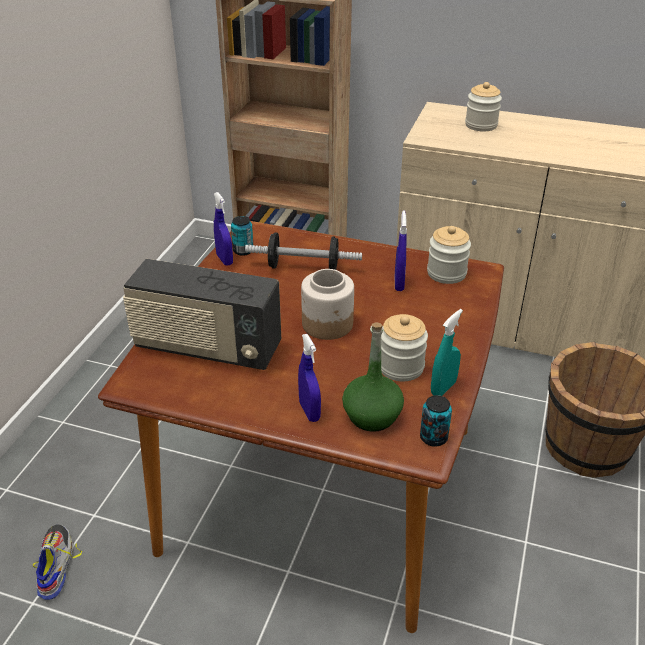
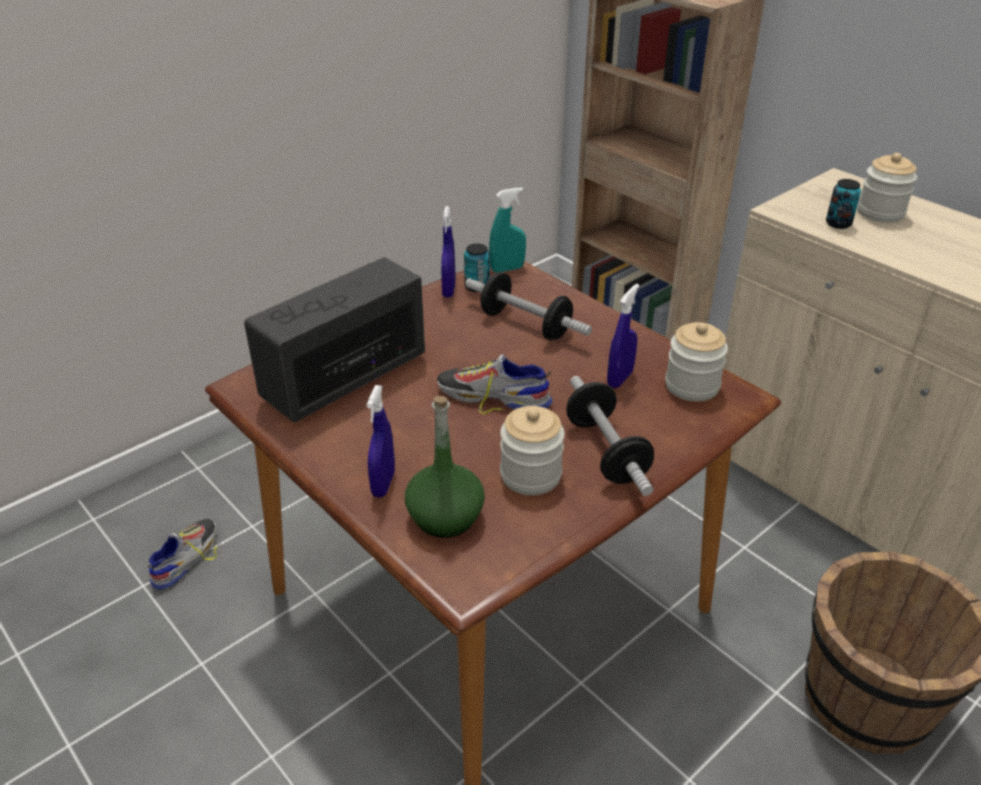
camera: 30 degrees right, 0 degrees up
(207, 348) = (345, 377): radio -> radio turned 90 degrees clockwise
(328, 324) = (493, 396): jar -> shoe
(433, 334) = (606, 452): none -> dumbbell
(433, 438) = (491, 572): can -> can (838, 224)
(443, 388) = (557, 519): turquoise spray bottle -> turquoise spray bottle (507, 269)

